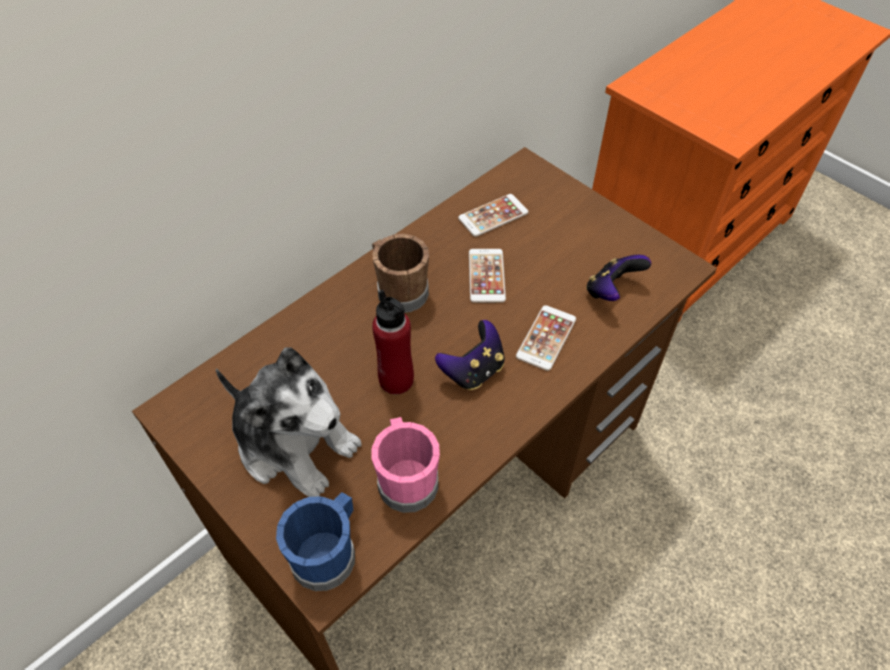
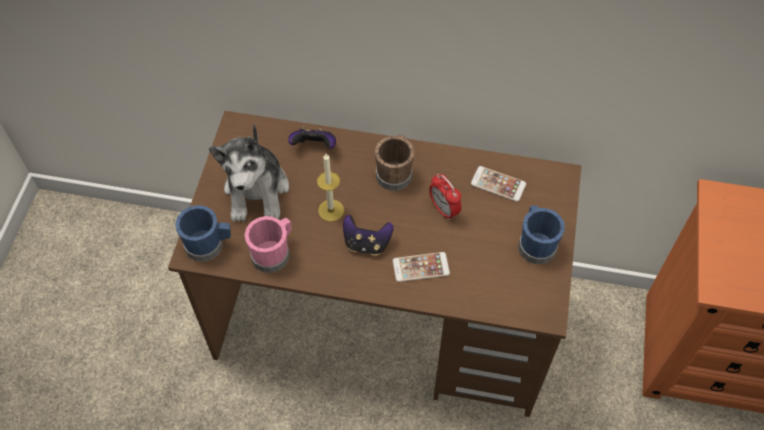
camera: 55 degrees right, 5 degrees up
(396, 380) = (331, 210): red bottle -> candle
(486, 276) = (444, 209): phone -> alarm clock
(590, 228) = (535, 244): none -> blue mug
(611, 291) = (489, 283): game controller -> game controller (314, 147)

